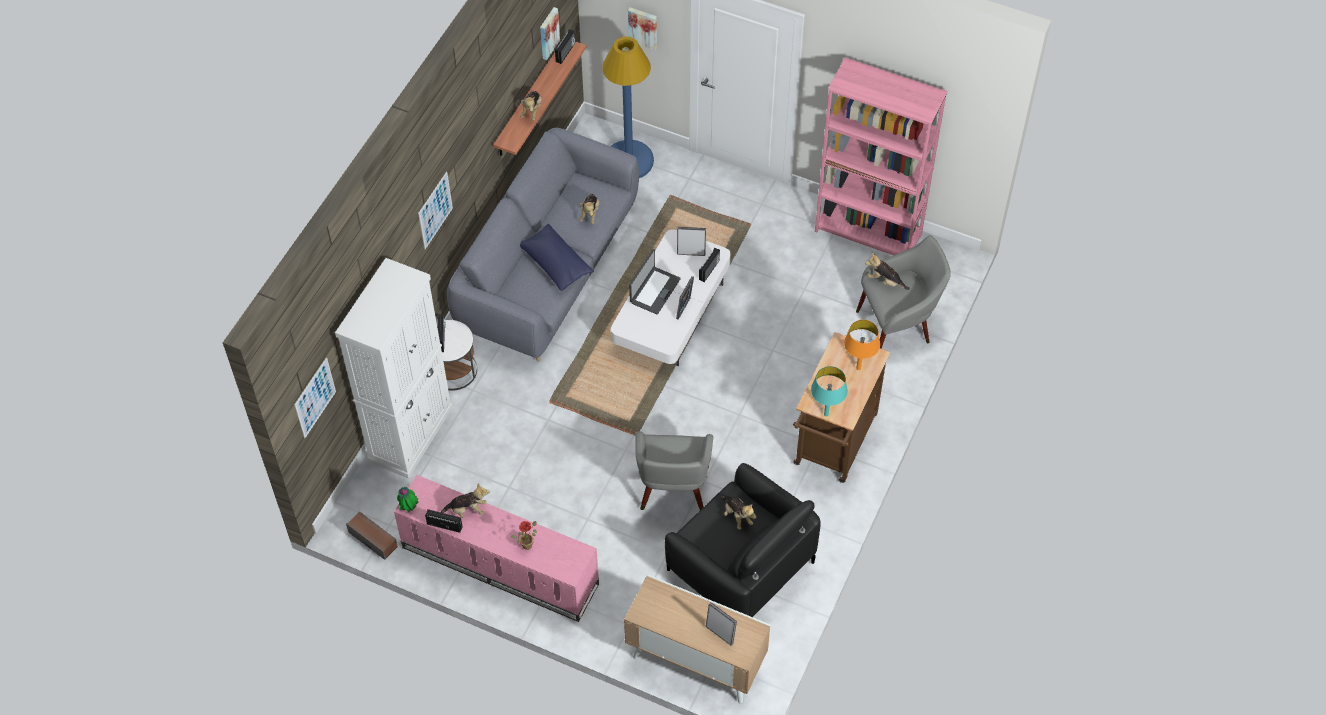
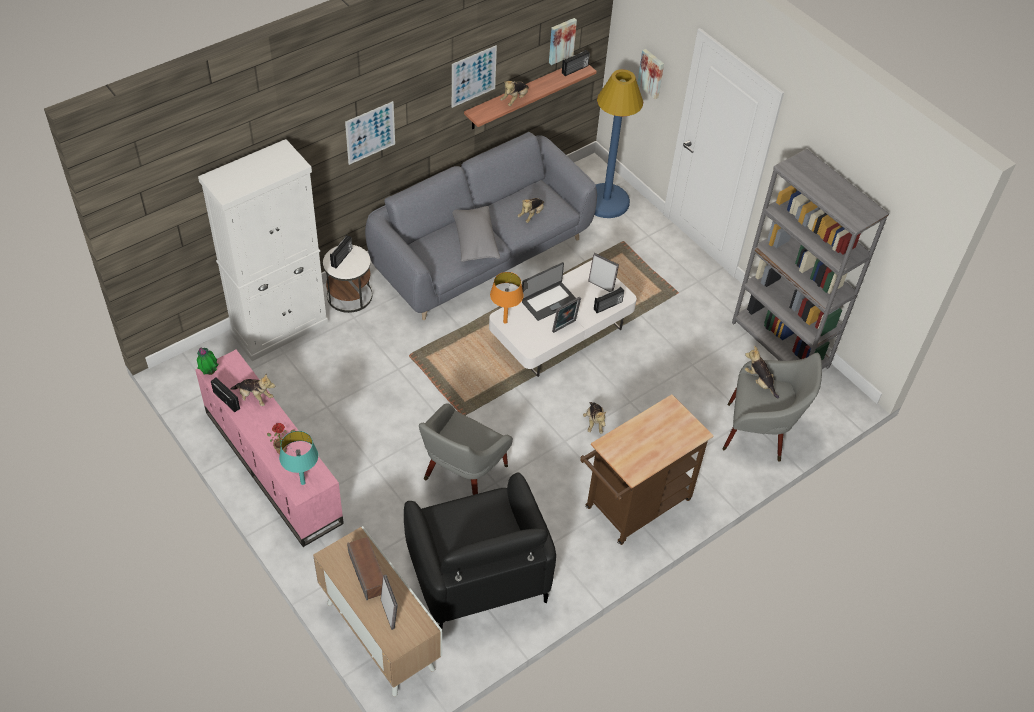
camera: 25 degrees right, 5 degrees down
(315, 398) = (163, 231): picture -> picture (473, 76)
(373, 539) = (188, 395): speaker -> speaker (367, 572)
(555, 264) = (475, 241): blue pillow -> grey pillow
(737, 516) = (487, 519): plush toy -> plush toy (594, 422)
(826, 414) = (615, 461): turquoise table lamp -> turquoise table lamp (303, 483)
(858, 368) = (673, 435): orange table lamp -> orange table lamp (505, 321)
(868, 233) = (780, 345): pink bookcase -> grey bookcase

